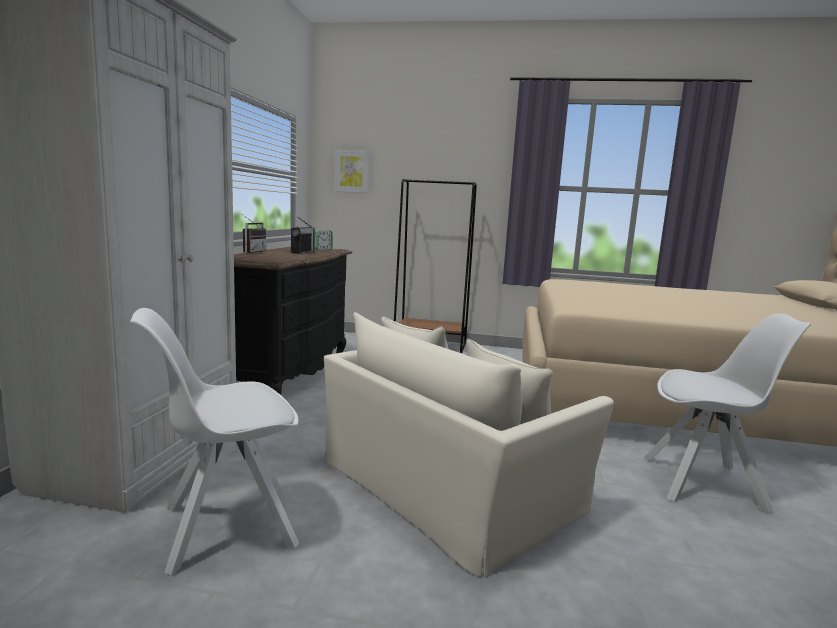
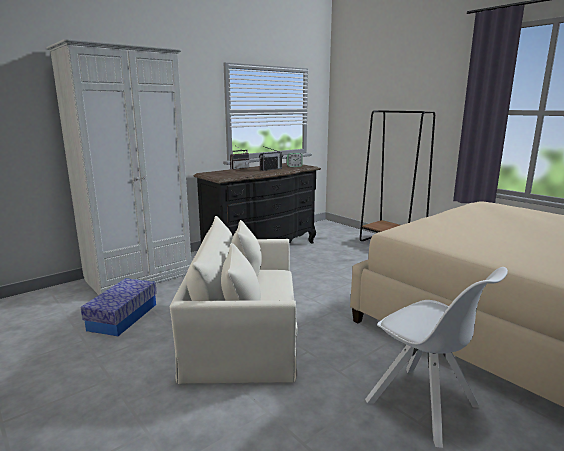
camera: 40 degrees right, 5 degrees up
(226, 526) = (123, 317): white chair -> storage box
(352, 171) = (352, 104): picture -> none

